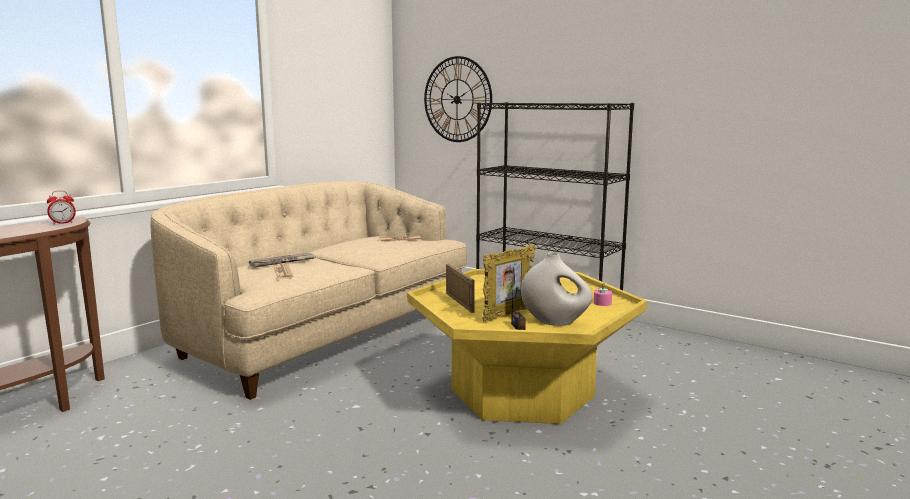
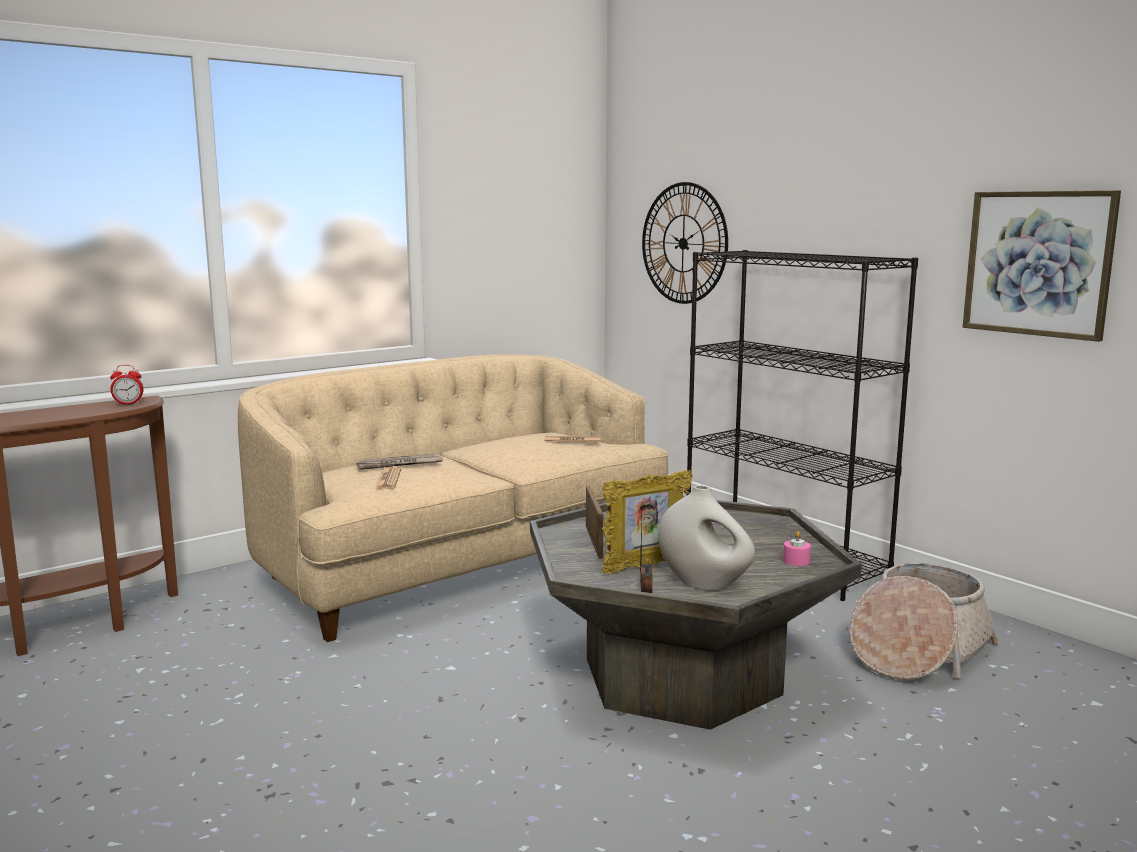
camera: 15 degrees right, 0 degrees up
(521, 393) = (680, 676): yellow coffee table -> grey coffee table
(660, 360) = (918, 651): none -> basket
(715, 103) = (1038, 263): none -> picture

